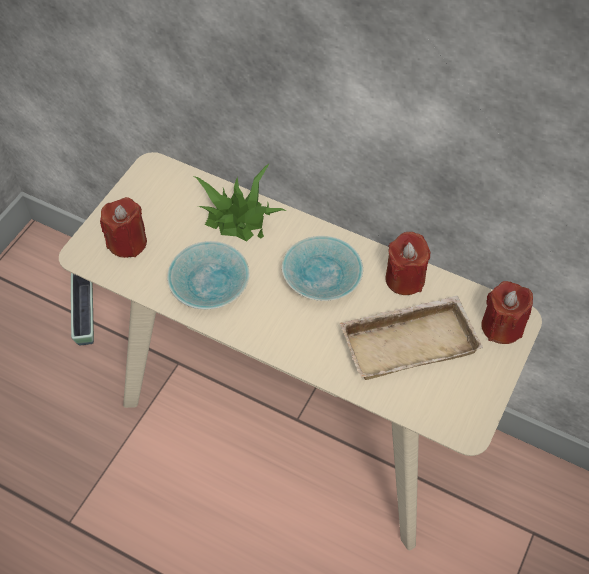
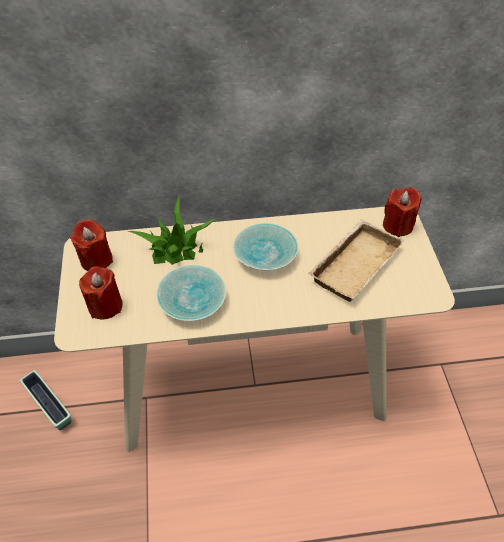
camera: 35 degrees left, 5 degrees down
(404, 279) = (317, 228): red candle -> red candle (96, 260)

